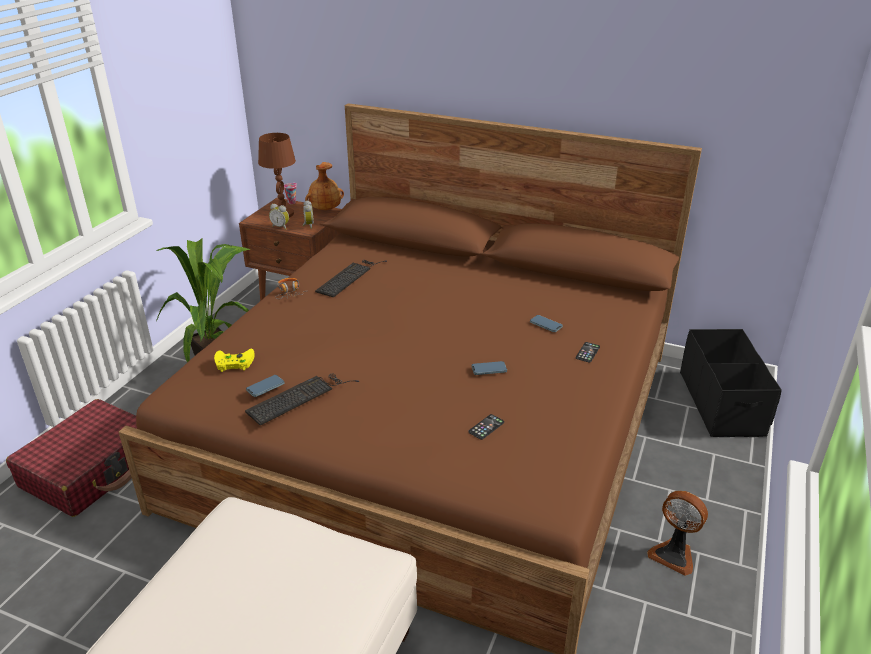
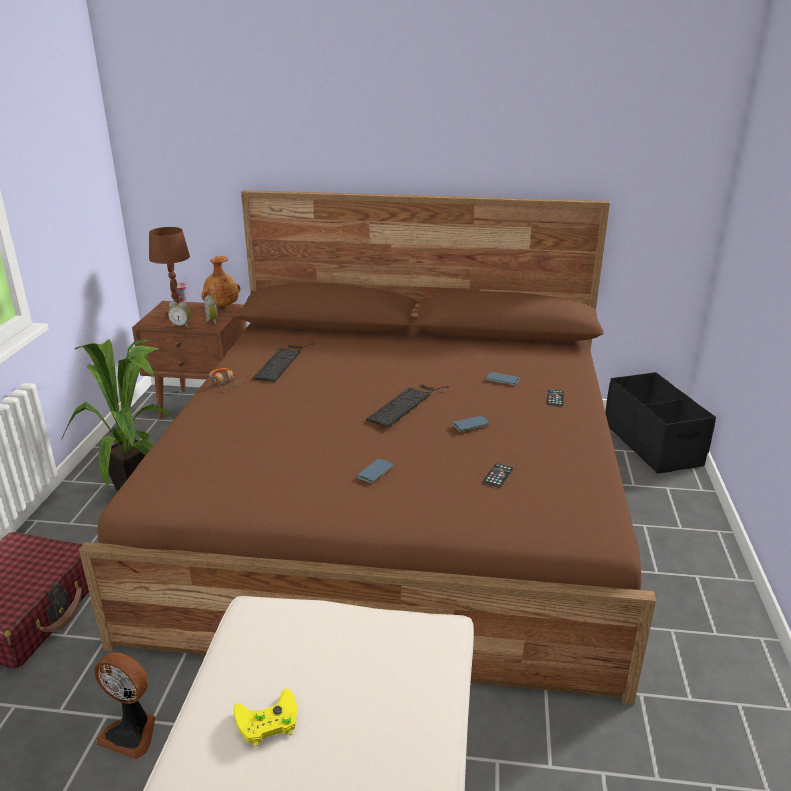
camera: 15 degrees left, 5 degrees down
(233, 363) = (199, 454): yellow game controller -> yellow game controller (266, 722)
(265, 387) = (248, 472): phone -> phone (375, 472)
(300, 397) = (290, 476): keyboard -> keyboard (406, 404)
(673, 554) = (676, 582): fan -> fan (131, 732)

